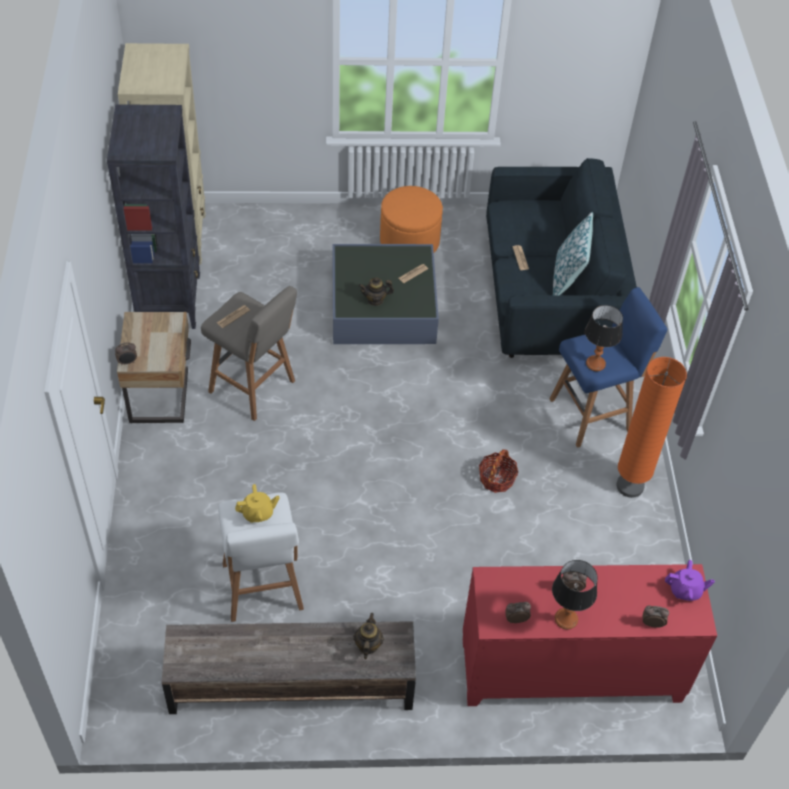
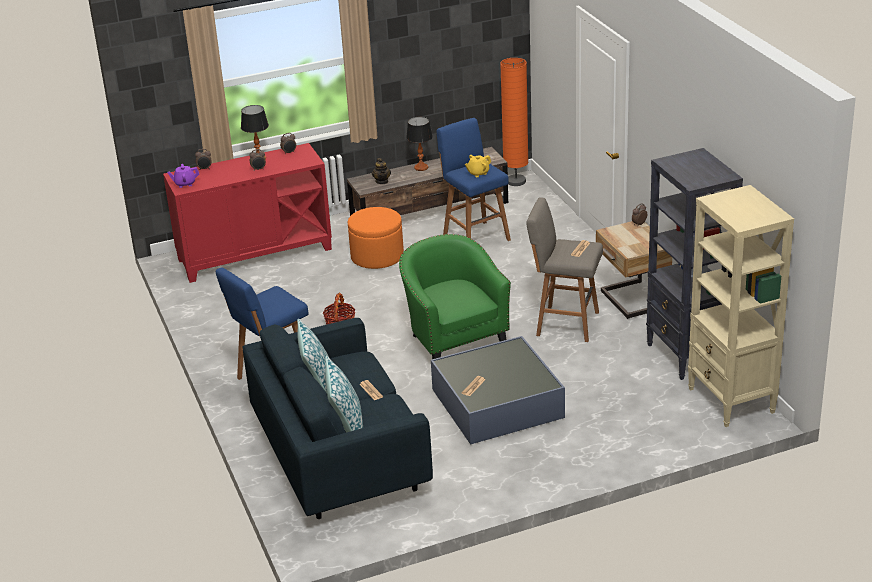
camera: 165 degrees right, 20 degrees down
(263, 589) = (475, 237): white stool -> blue stool
(375, 300) = (495, 358): teapot -> none
(382, 407) = (453, 339): none -> green armchair
(409, 241) = (506, 464): orange ottoman -> orange ottoman (377, 256)
(555, 225) = (346, 427): none -> pillow
(595, 363) = (273, 294): table lamp -> table lamp (421, 168)
(630, 486) = (231, 346): orange floor lamp -> orange floor lamp (516, 181)

